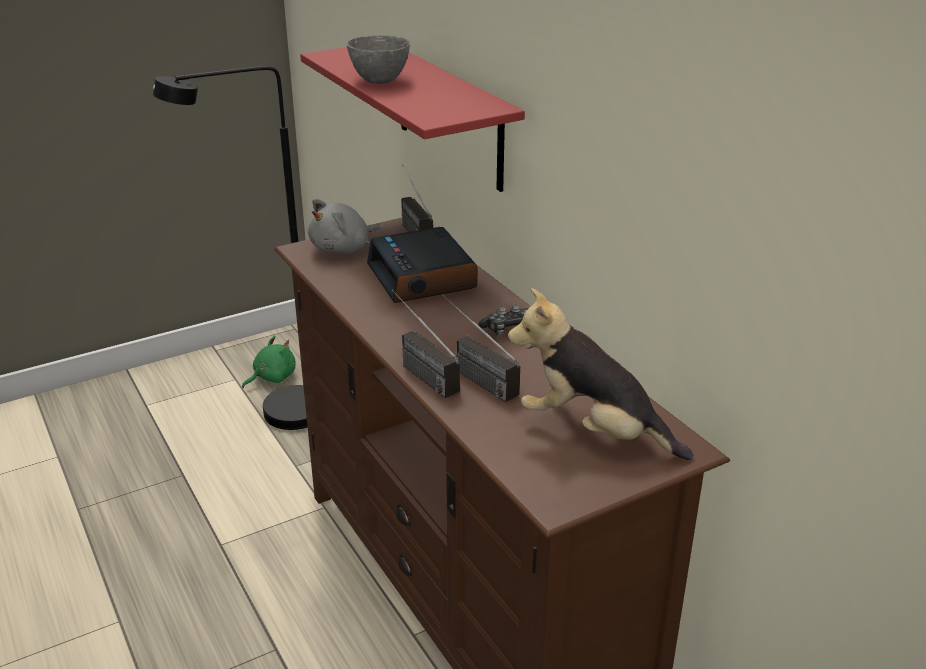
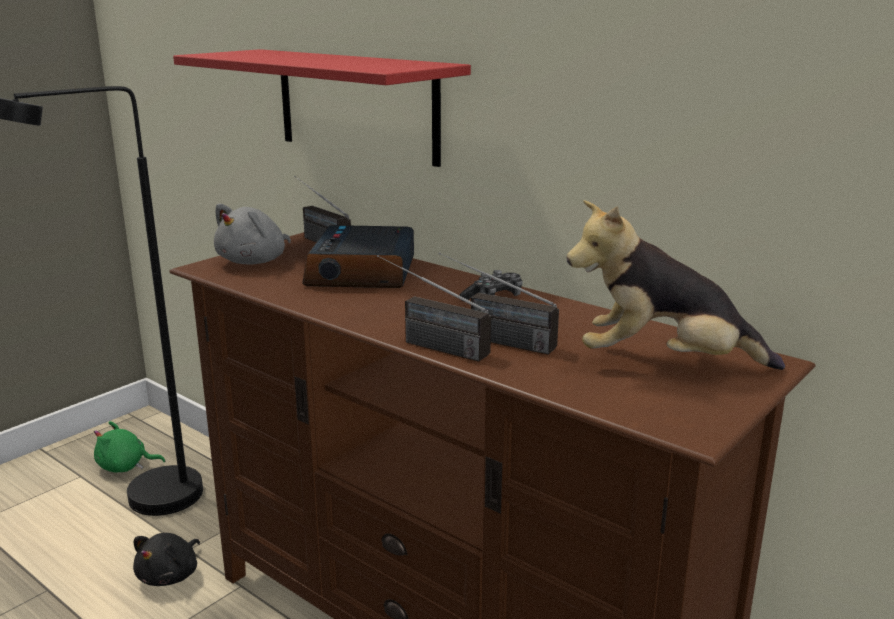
camera: 20 degrees left, 10 degrees down
(272, 377) = (125, 466): green plush toy -> green plush toy turned 120 degrees counterclockwise
(274, 485) = (170, 575): none -> black plush toy
(378, 81) = (288, 60): grey bowl -> none
(423, 277) = (363, 272): alarm clock -> alarm clock turned 45 degrees clockwise

